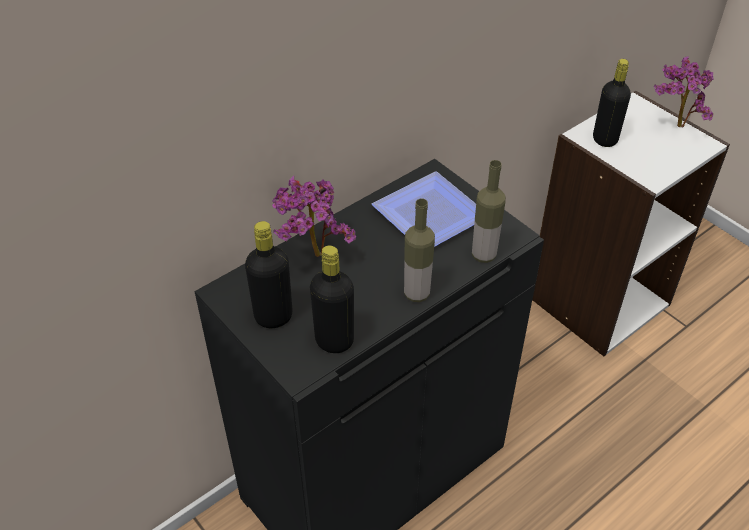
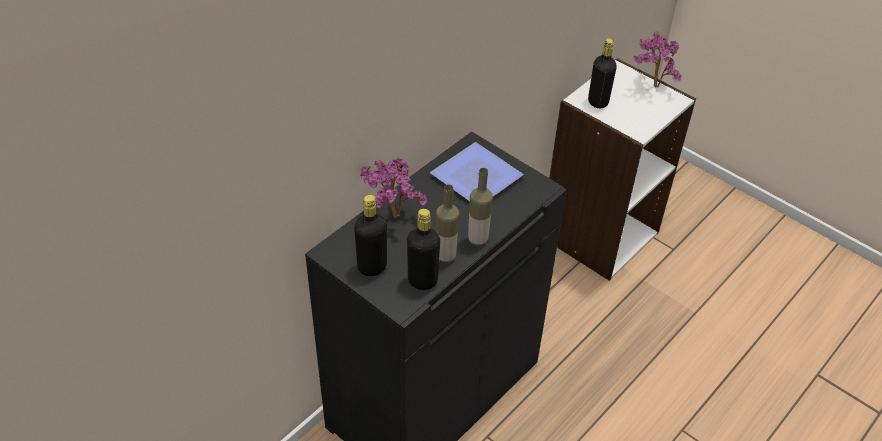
camera: 10 degrees left, 0 degrees up
(483, 255) = (523, 205): bottle -> bottle (445, 256)

